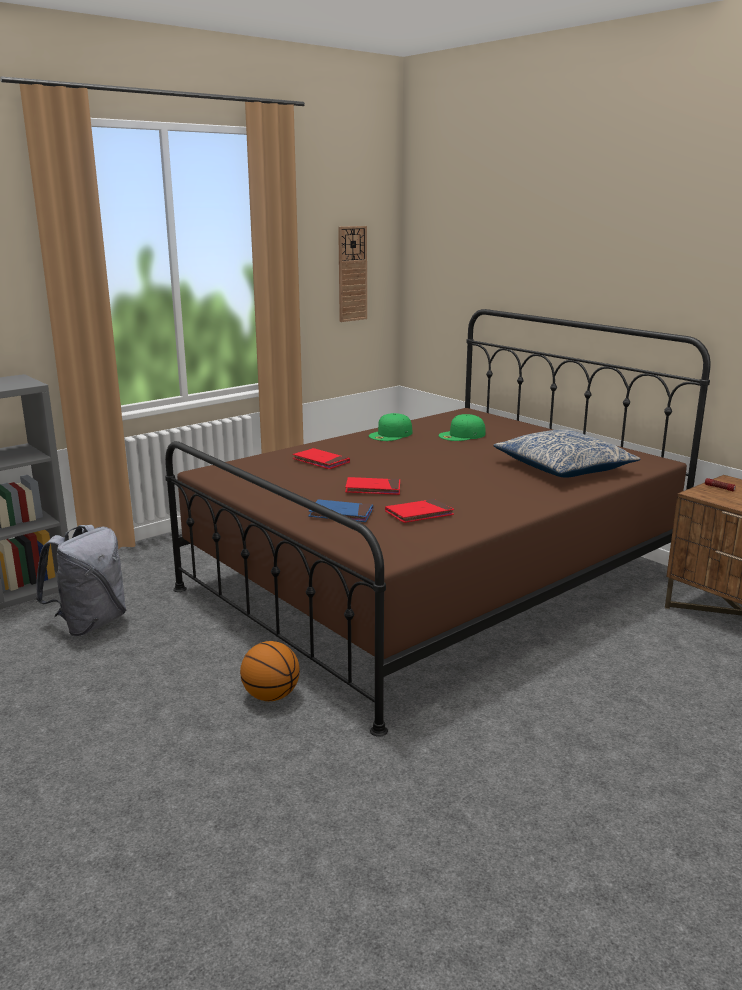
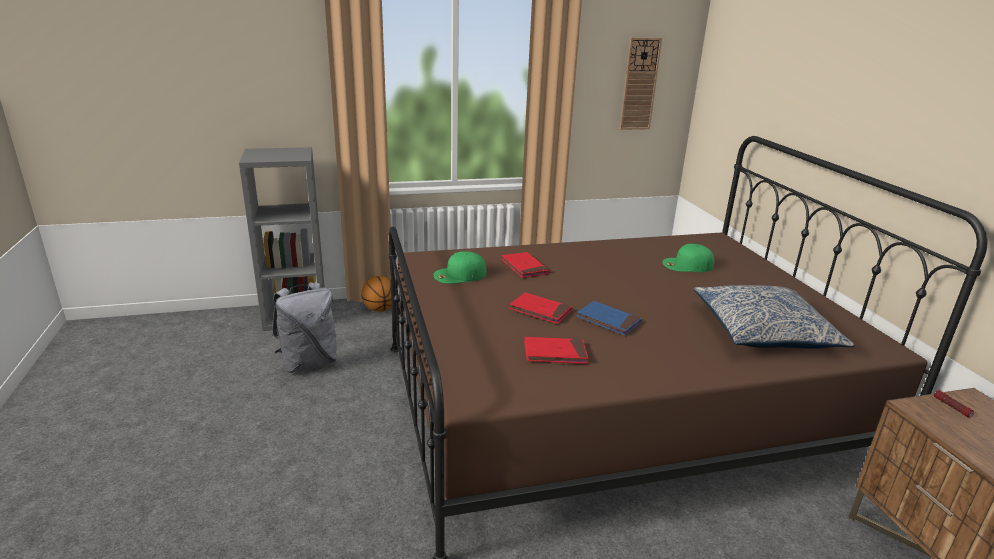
camera: 25 degrees right, 5 degrees up
(271, 696) = (381, 484): basketball -> basketball (380, 309)
(341, 514) = (483, 333): blue book -> blue book (608, 320)
(391, 435) = (617, 250): green cap -> green cap (459, 275)

